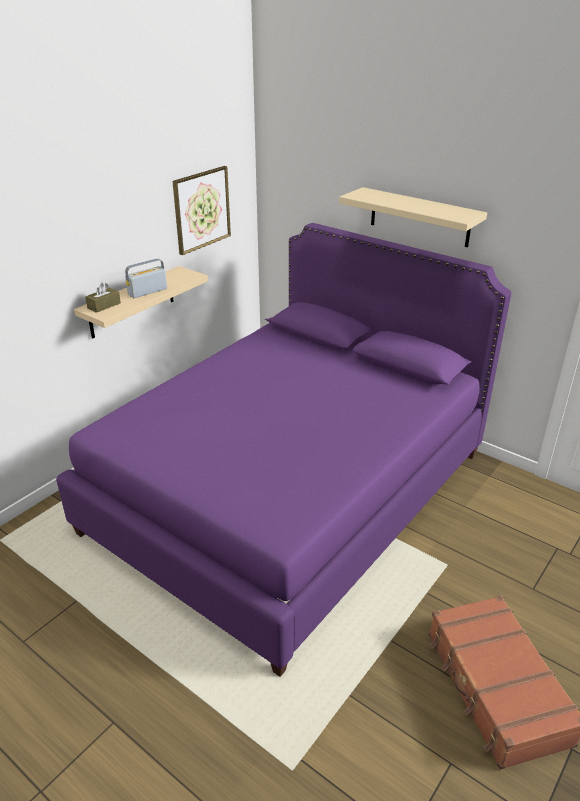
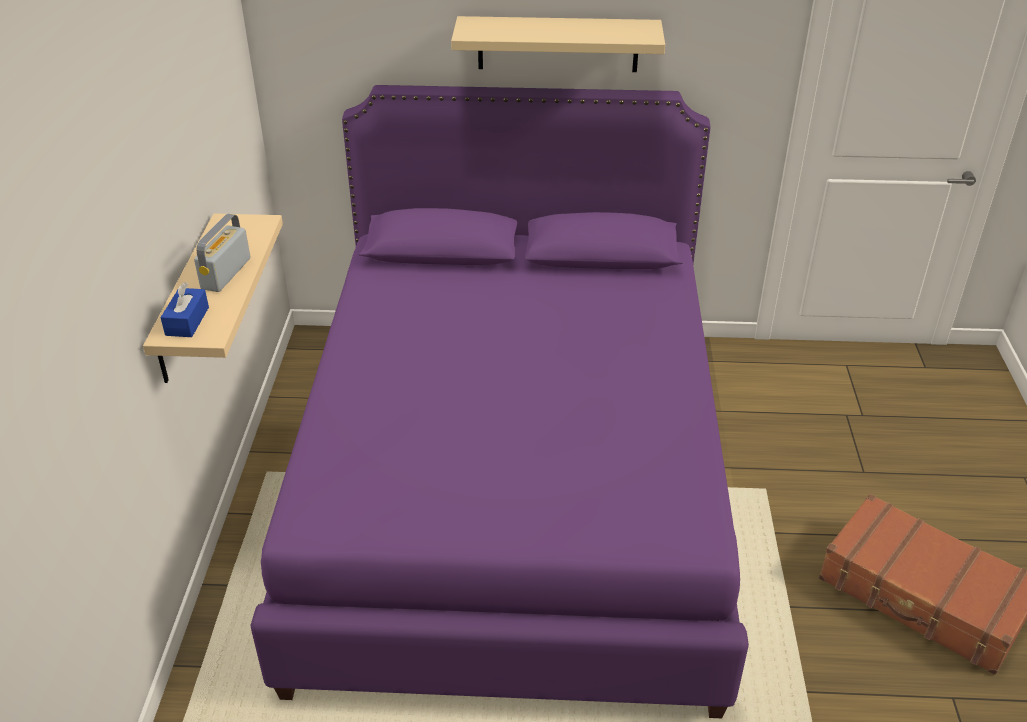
camera: 35 degrees left, 5 degrees up
(104, 305) = (187, 321): brown tissue box -> blue tissue box
(201, 209) = (216, 109): picture -> none

